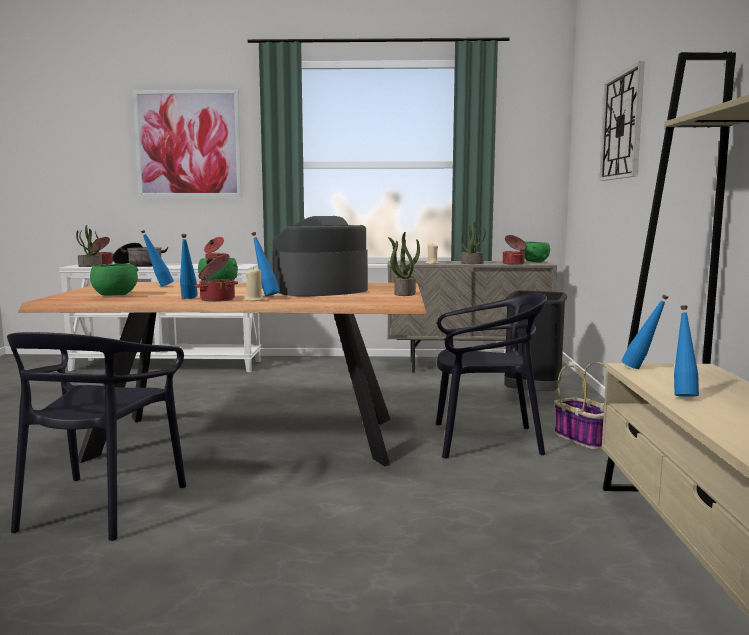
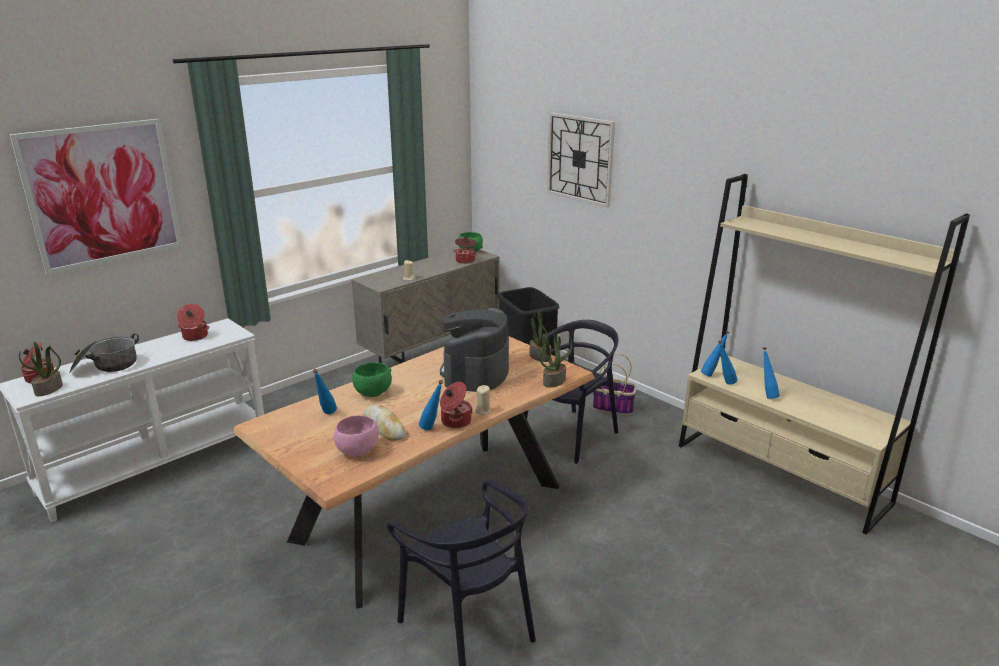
camera: 45 degrees left, 15 degrees up
(114, 296) = (357, 451): green bowl -> pink bowl
(166, 293) = (384, 427): none -> bread
(265, 296) = (467, 399): blue bottle -> blue bottle (724, 383)
(472, 263) = (436, 269): potted plant -> potted plant (554, 381)

